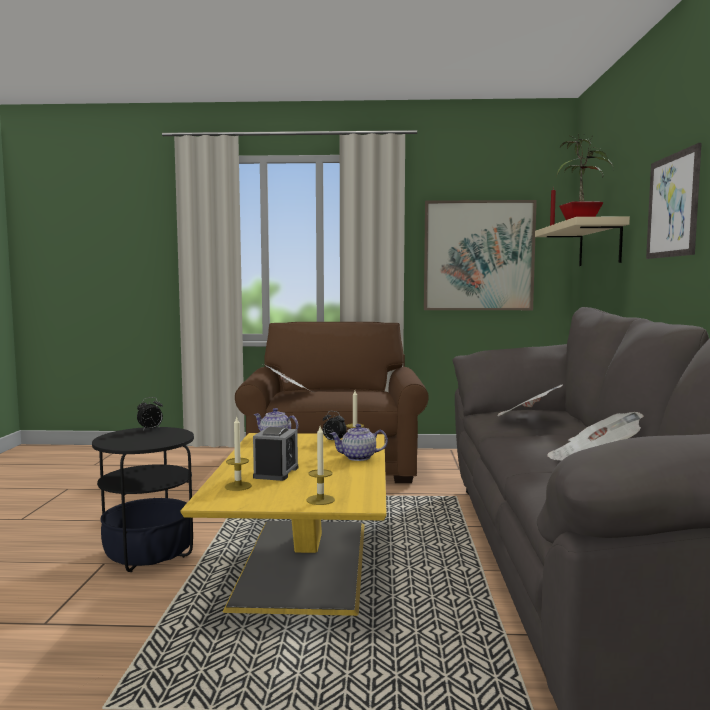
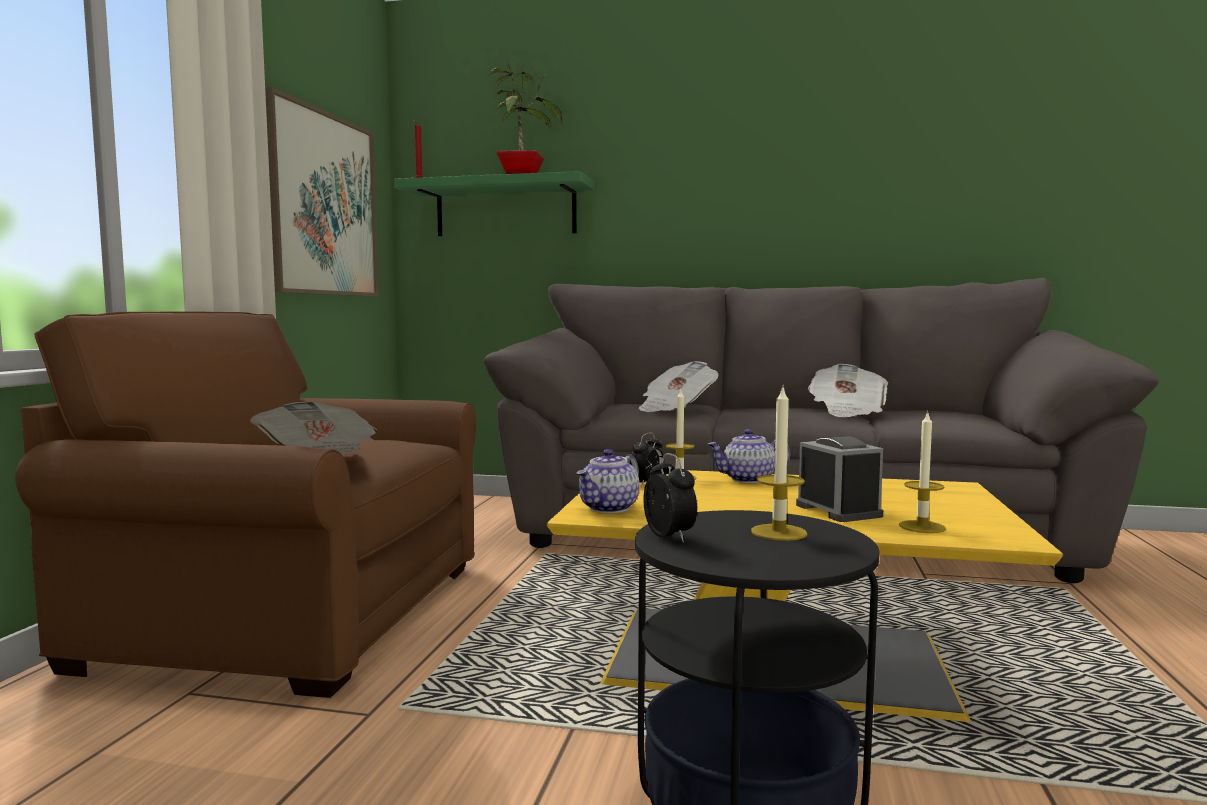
camera: 80 degrees left, 0 degrees up
(276, 472) = (838, 510): alarm clock -> alarm clock turned 45 degrees clockwise
(320, 500) = (954, 497): candle -> candle (779, 532)
(358, 457) = (748, 479): teapot -> teapot turned 75 degrees clockwise
(599, 244) = (505, 209): beige shelf -> green shelf
(672, 205) = (698, 178): picture -> none

